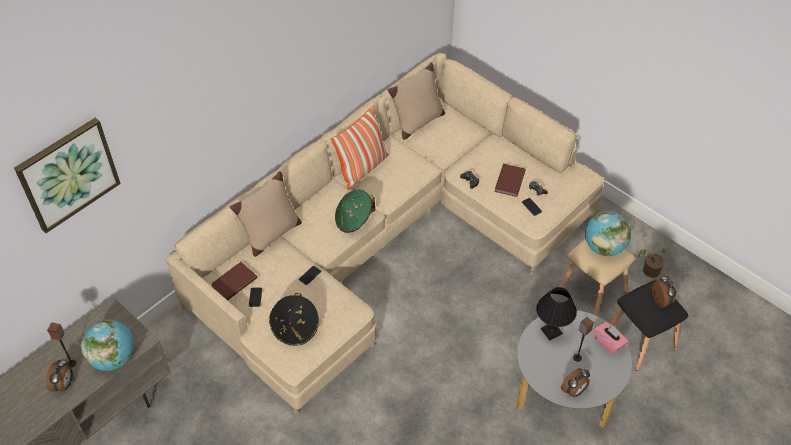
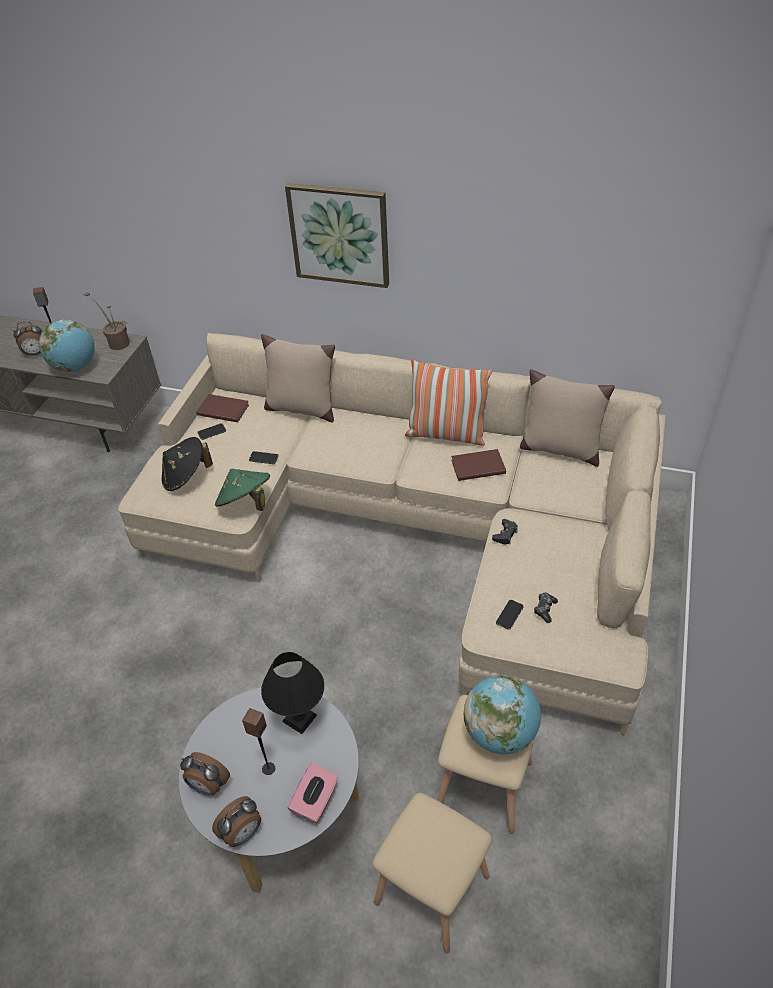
camera: 65 degrees right, 5 degrees down
(68, 174) = (106, 159): picture -> picture (340, 234)
(354, 220) = (364, 459): green hat -> green hat (246, 503)
(508, 181) = (536, 573): brown book -> brown book (477, 466)
(639, 340) = (432, 887): black stool -> beige stool
(648, 271) = (574, 853): potted plant -> potted plant (117, 342)
(662, 300) = (446, 855): alarm clock -> alarm clock (243, 833)

